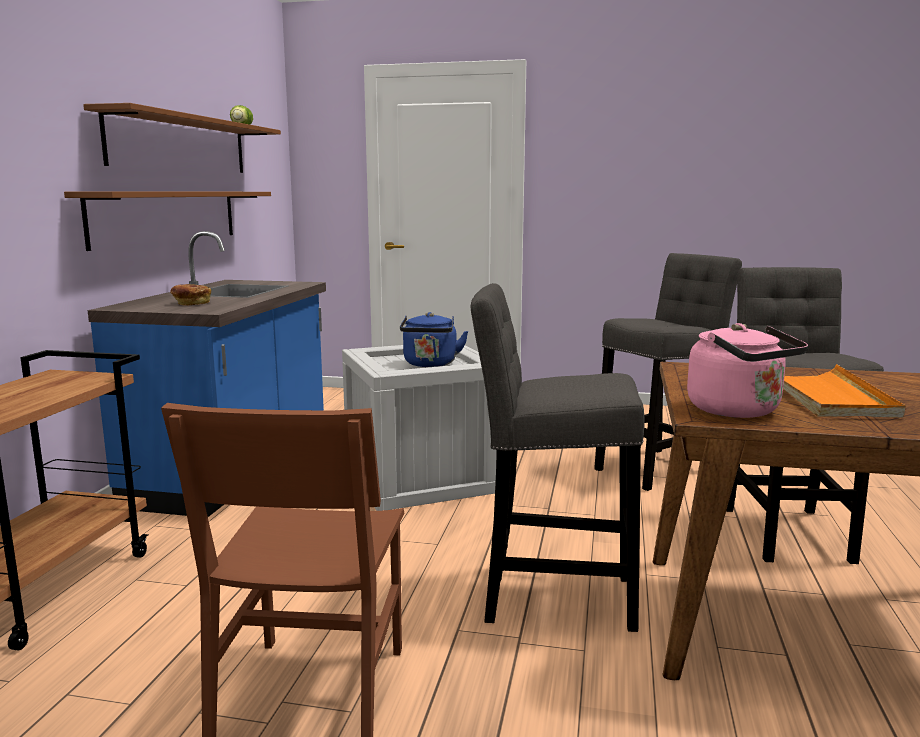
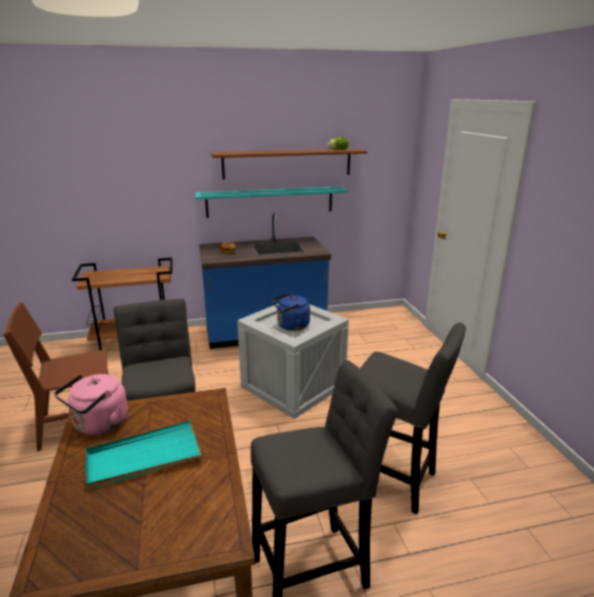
camera: 65 degrees right, 10 degrees up
(168, 216) = (270, 201): brown shelf -> turquoise shelf
(825, 396) = (144, 457): orange tray -> turquoise tray

